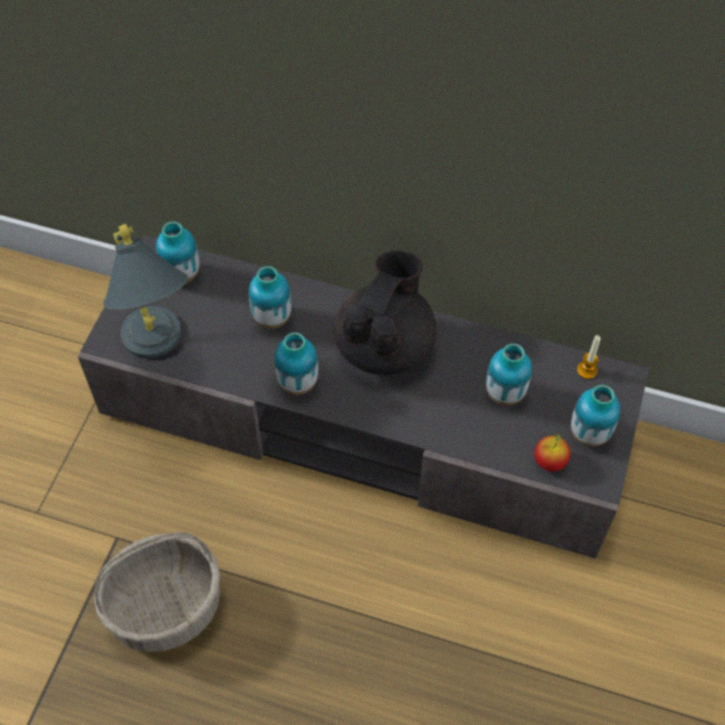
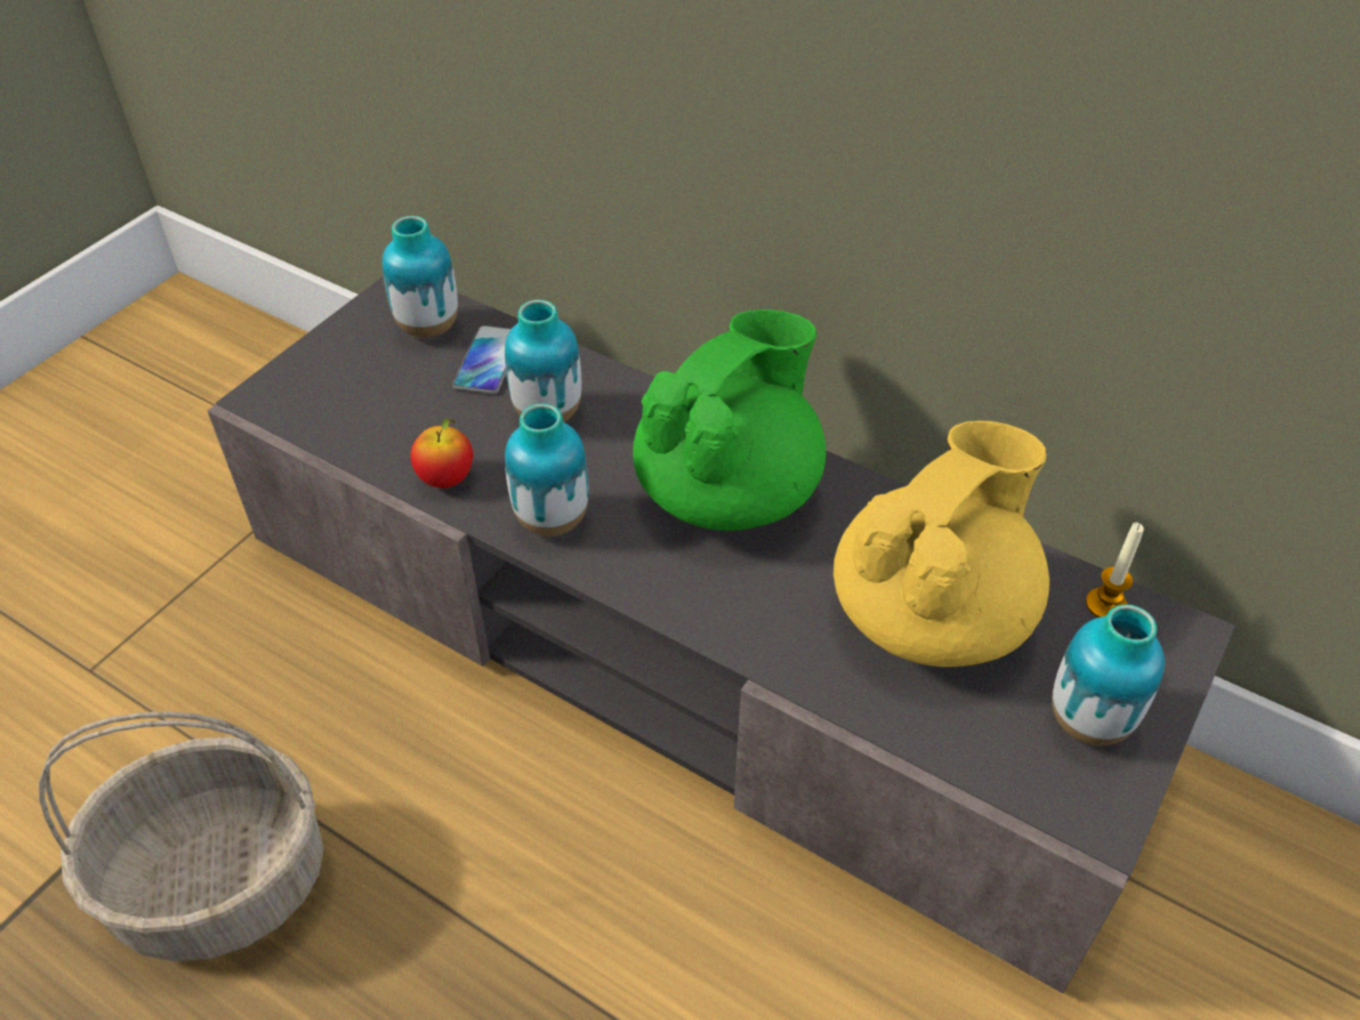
camera: 15 degrees right, 10 degrees down
(158, 351) = (339, 426): grey table lamp -> none
(225, 290) = (488, 361): none -> phone
(385, 345) = (729, 491): black teapot -> green teapot
(504, 394) = (932, 614): vase -> yellow teapot
(549, 462) = (994, 756): apple -> apple (446, 479)

